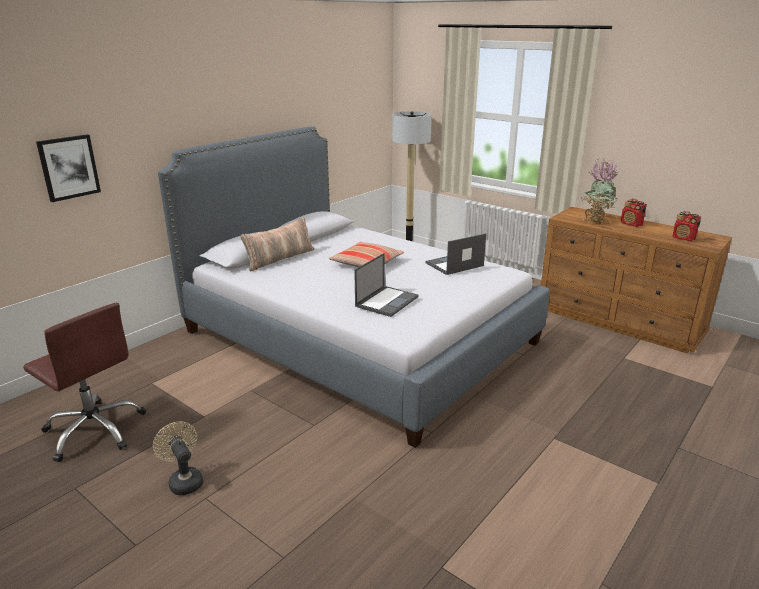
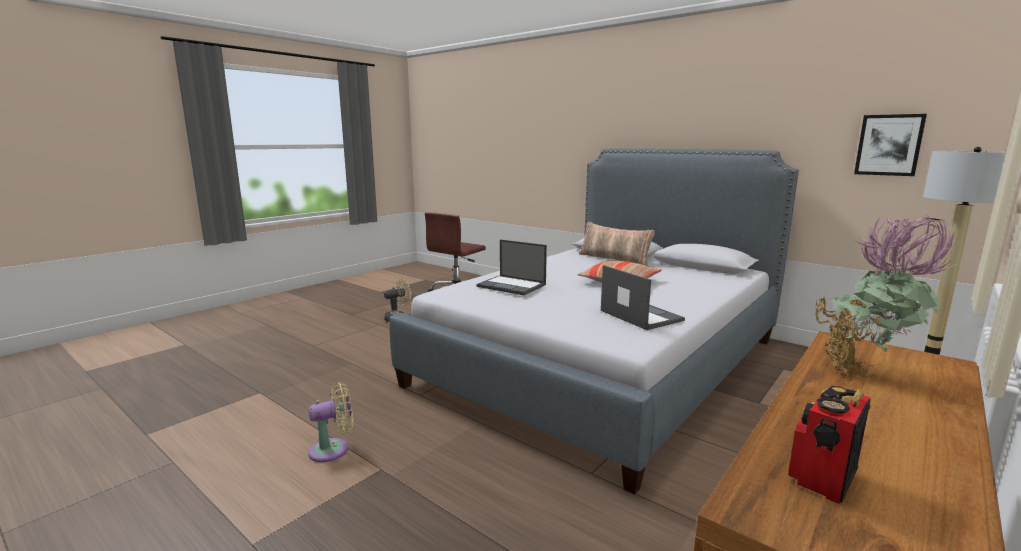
camera: 90 degrees right, 10 degrees down
(69, 167) = (544, 148): picture -> picture (889, 145)
(539, 469) = (333, 449): none -> beige fan
(631, 224) = (892, 414): radio -> none

